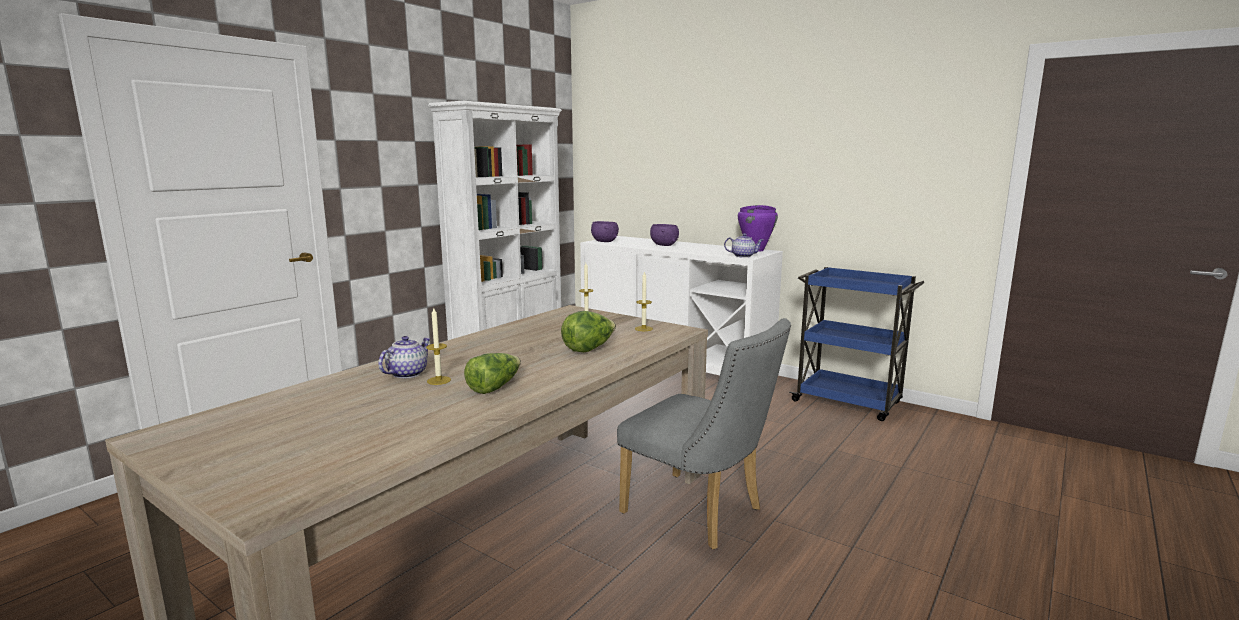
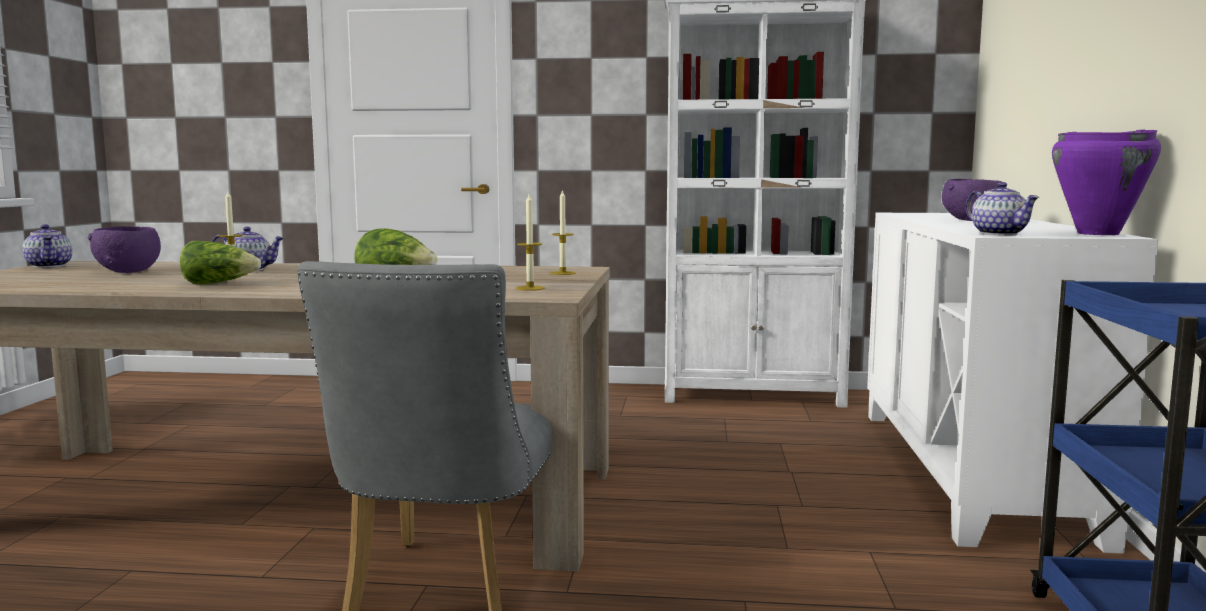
camera: 60 degrees right, 5 degrees down
(171, 445) = (50, 266): none -> teapot
(604, 241) = (913, 213): purple bowl -> purple bowl (129, 271)

